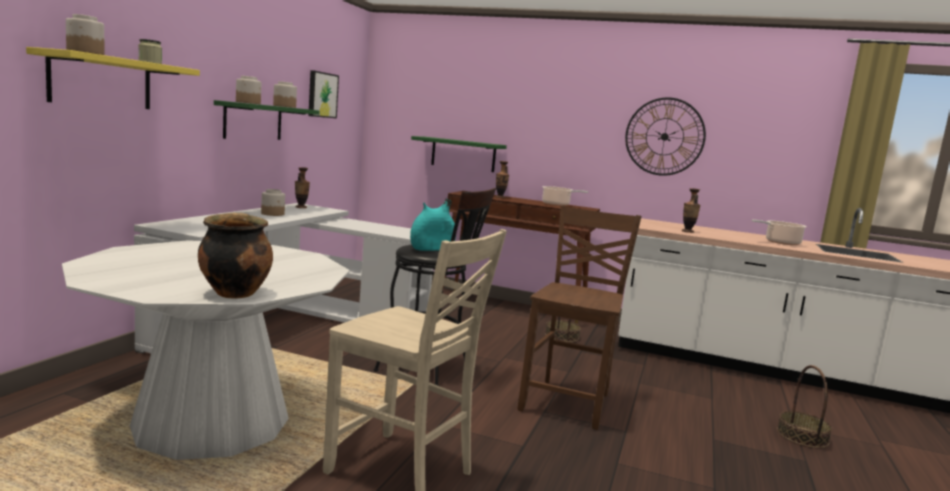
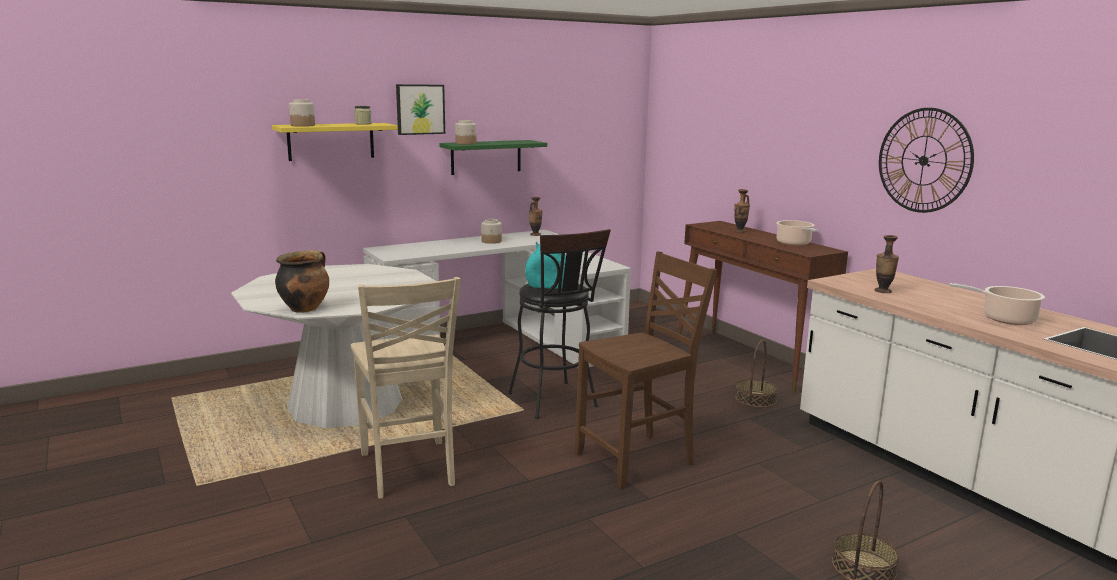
camera: 40 degrees right, 5 degrees up
(284, 106) = (509, 142): jar -> none
(322, 95) = (577, 122): picture -> picture (420, 109)
(463, 154) = (723, 179): green shelf -> none

